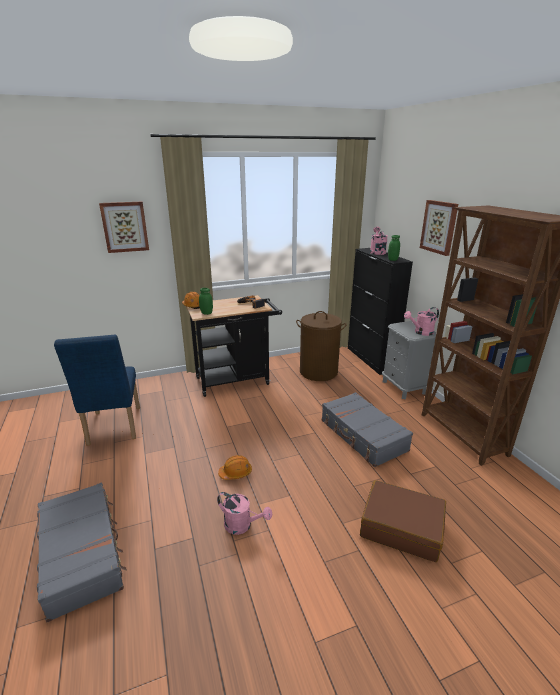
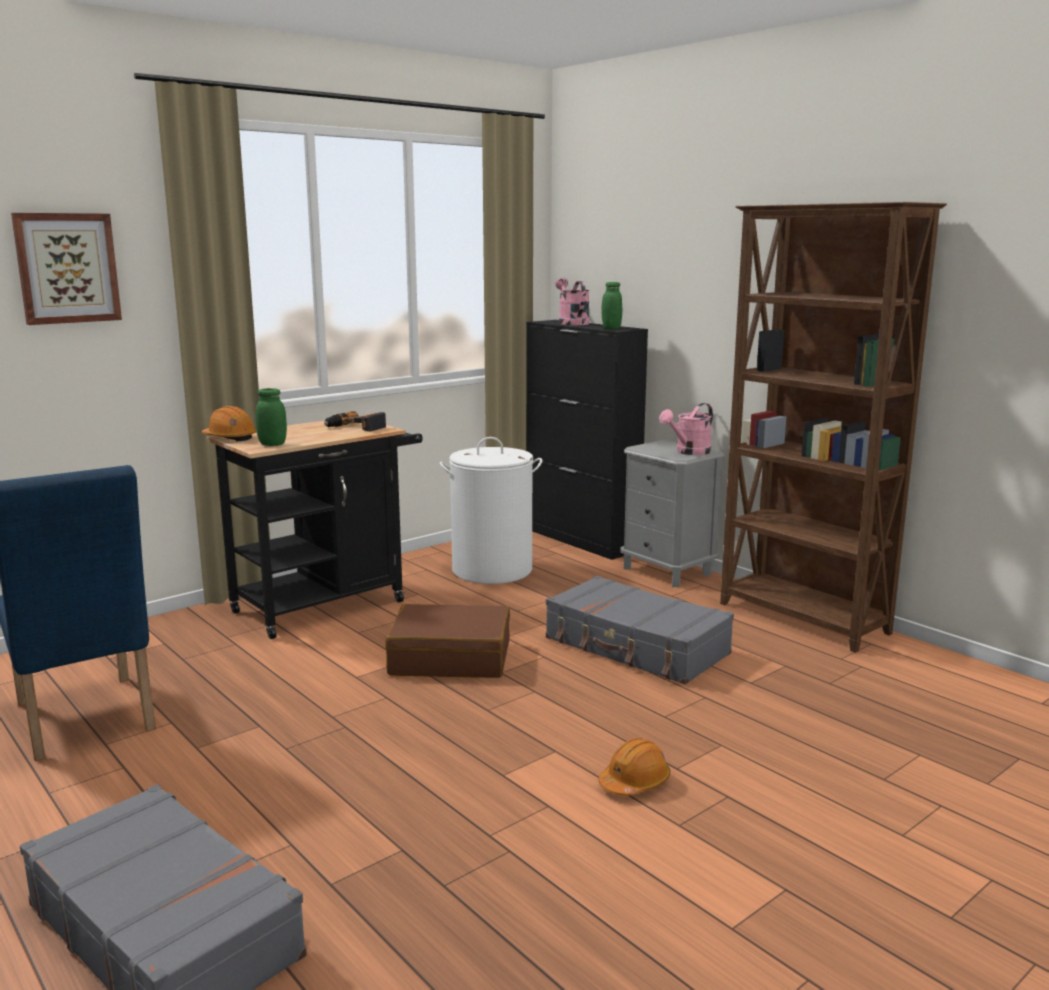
camera: 20 degrees left, 10 degrees down
(236, 473) = (425, 740): orange hard hat -> orange hard hat (635, 782)
(242, 525) = (493, 811): pink watering can -> none
(318, 372) = (492, 570): brown laundry basket -> white laundry basket
(401, 527) = (779, 753): brown suitcase -> brown suitcase (450, 658)
(439, 227) = (692, 259): picture -> none

